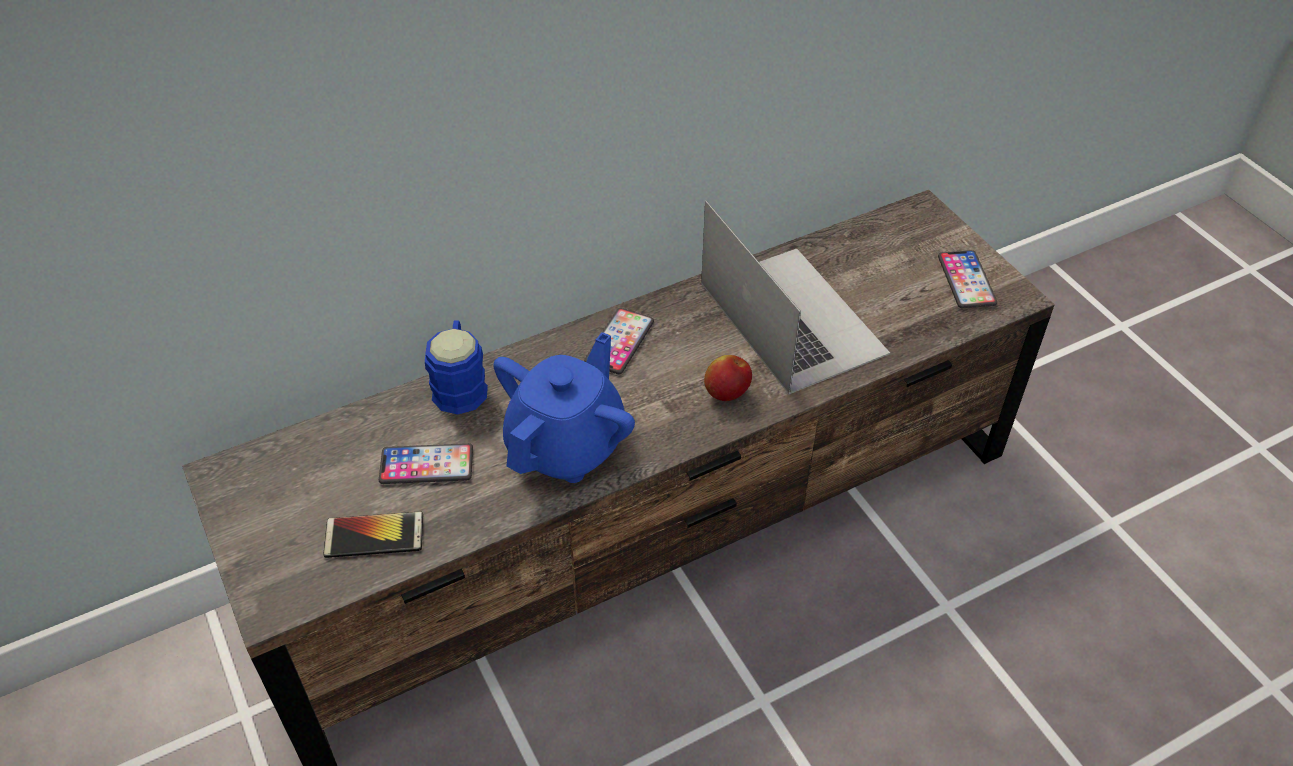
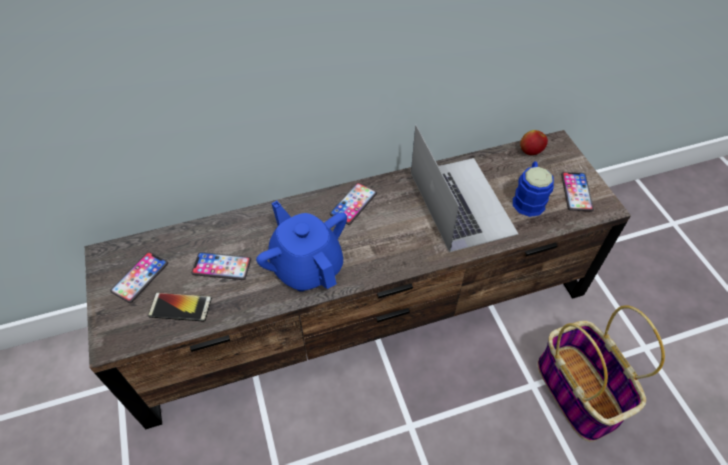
camera: 10 degrees right, 5 degrees up
(293, 500) = (140, 277): none -> phone
(460, 384) = (253, 217): blue mug -> blue mug (528, 198)
(567, 445) = (307, 266): blue teapot -> blue teapot turned 75 degrees counterclockwise
(726, 393) = (411, 246): apple -> apple (530, 151)
(1022, 606) = (579, 393): none -> basket

